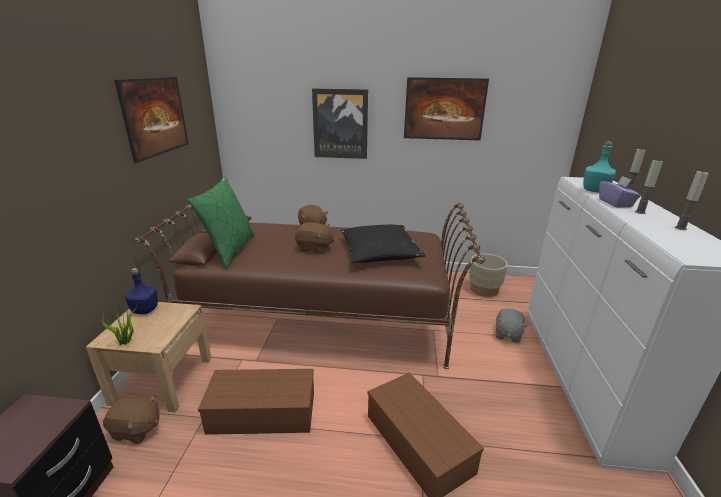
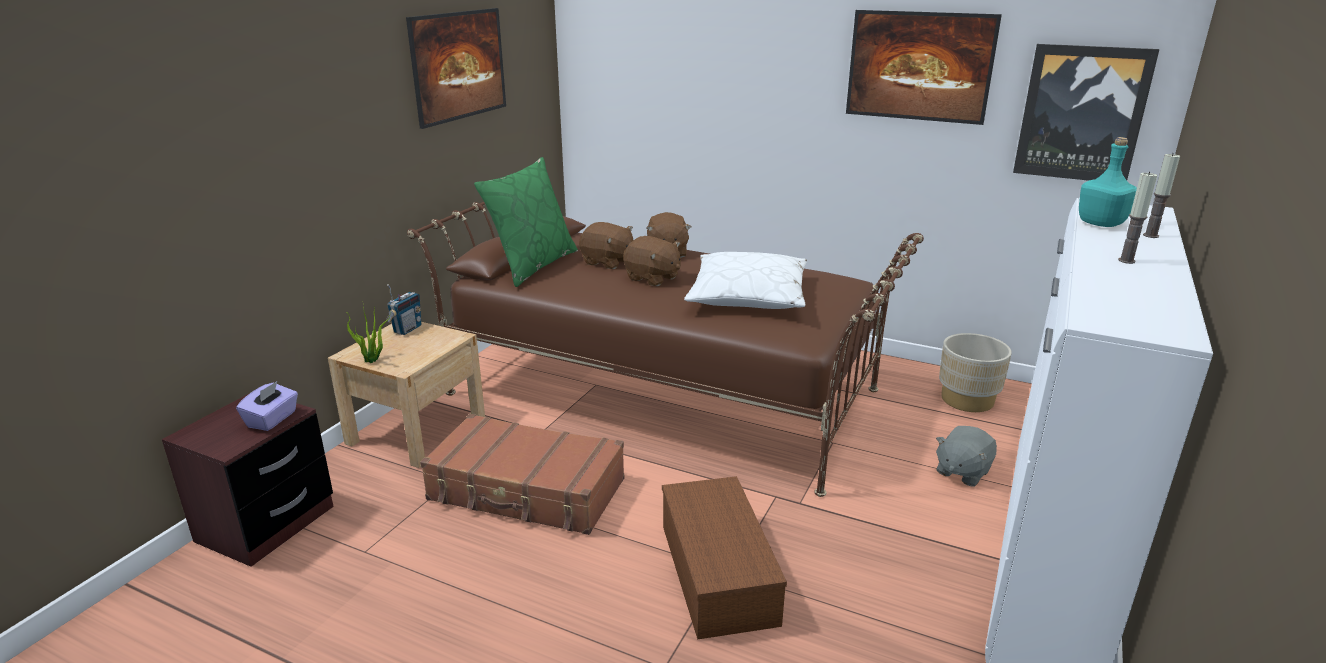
camera: 20 degrees right, 0 degrees up
(136, 430) = (369, 476): brown plush toy -> brown plush toy (608, 262)
(145, 310) = (407, 329): blue bottle -> radio
(264, 411) = (527, 491): brown storage box -> brown suitcase
(340, 124) = (743, 85): picture -> picture (1081, 113)
(379, 252) = (748, 295): black pillow -> white pillow
(615, 203) = (1105, 244): purple tissue box -> purple tissue box (272, 419)
(680, 228) = (1157, 288): candle -> none

